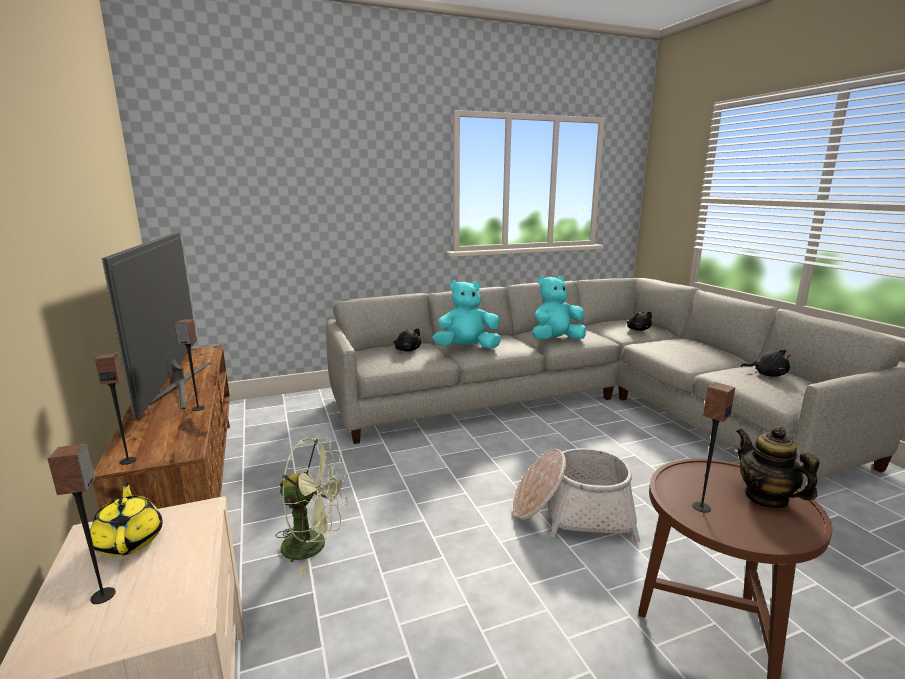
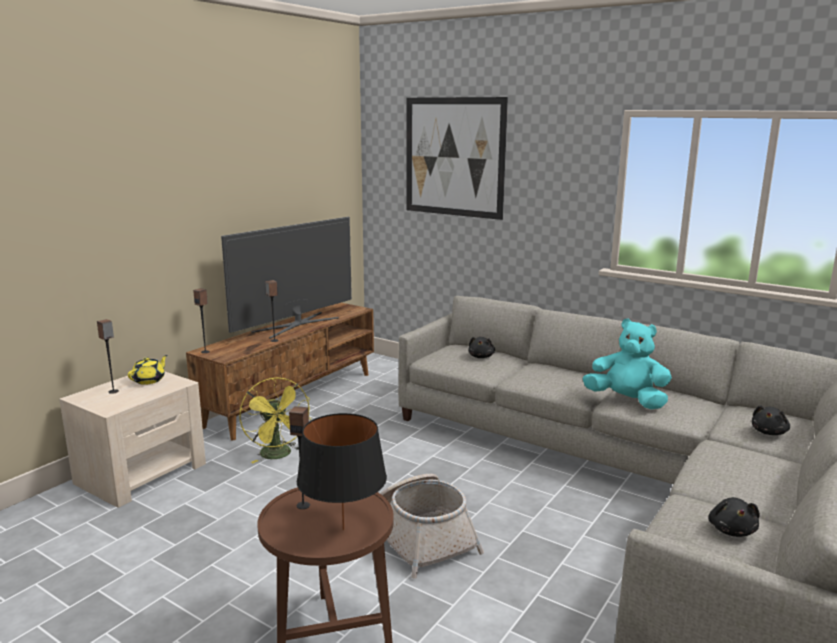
camera: 55 degrees right, 0 degrees up
(279, 156) = (454, 157): none -> picture
(314, 545) = (279, 455): green fan -> yellow fan
(467, 348) = (526, 373): turquoise plush toy -> none
(765, 498) = (343, 529): teapot -> black table lamp

